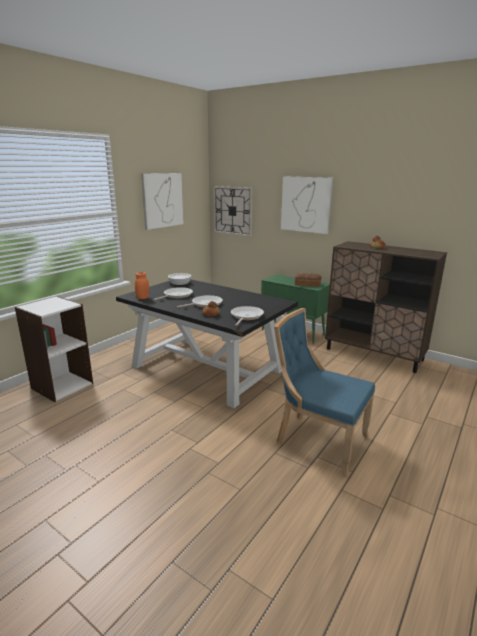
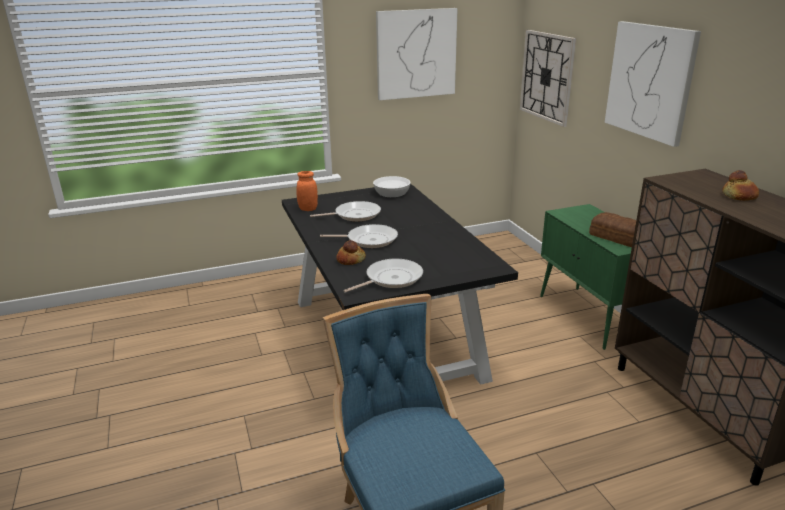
camera: 35 degrees right, 5 degrees up
(62, 386) = (201, 304): white bookcase -> none

